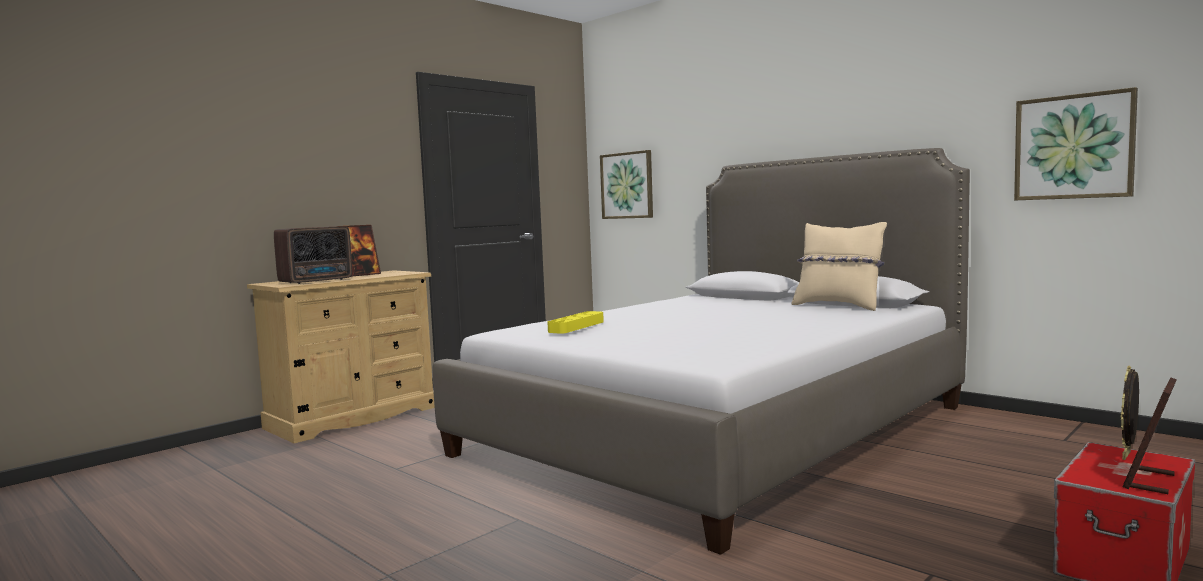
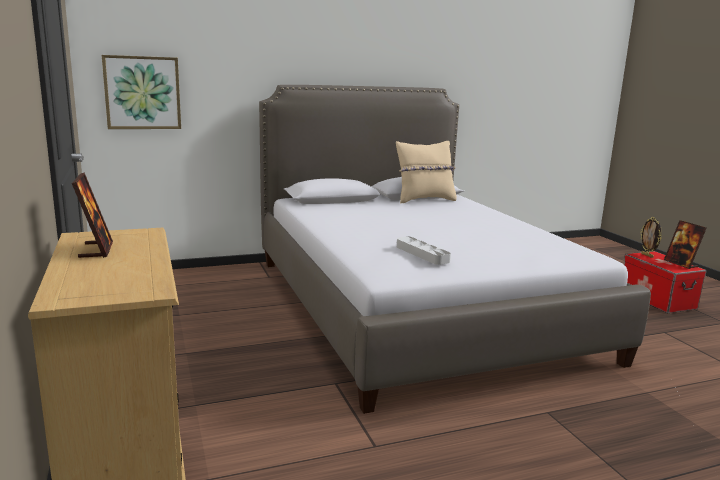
camera: 65 degrees left, 10 degrees up
(318, 281) = (133, 273): radio -> none
(576, 326) = (422, 254): yellow tray -> grey tray
(1073, 147) = (499, 95): picture -> none

